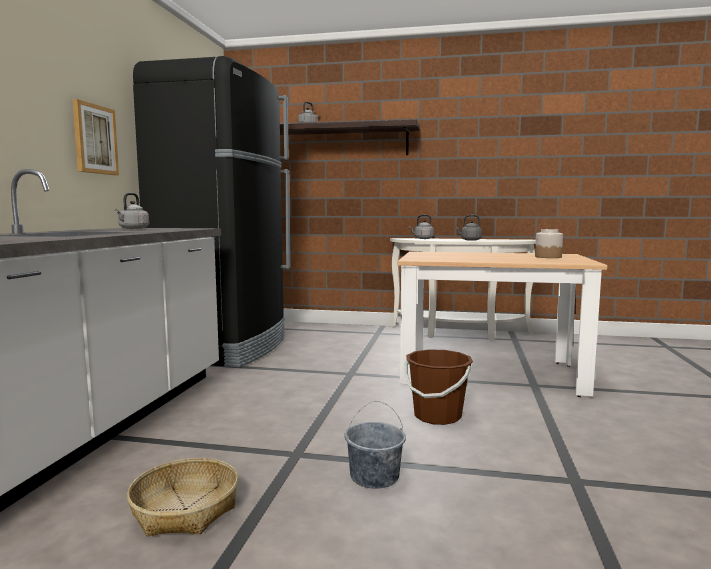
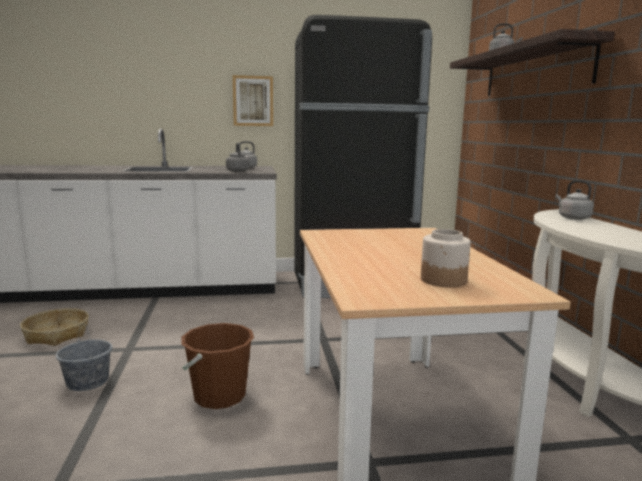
camera: 70 degrees right, 5 degrees up
(469, 240) = (599, 233): grey kettle -> grey kettle (237, 171)

